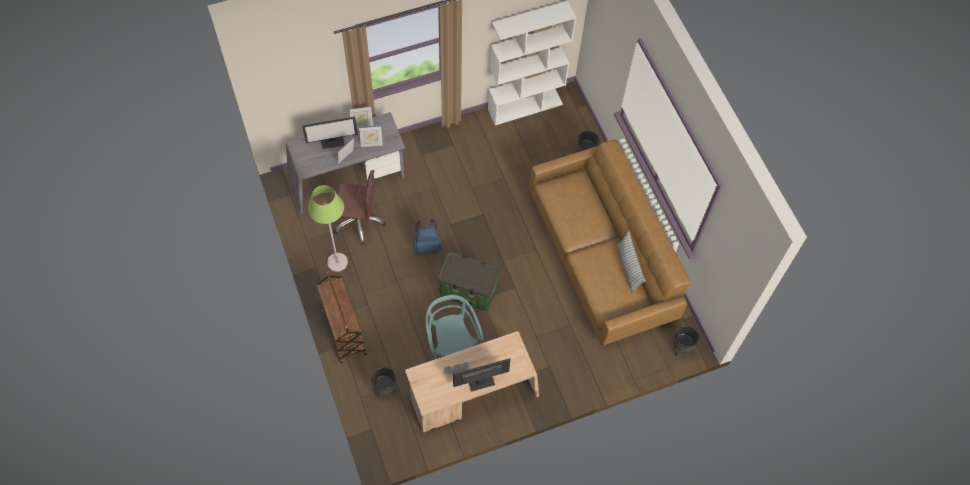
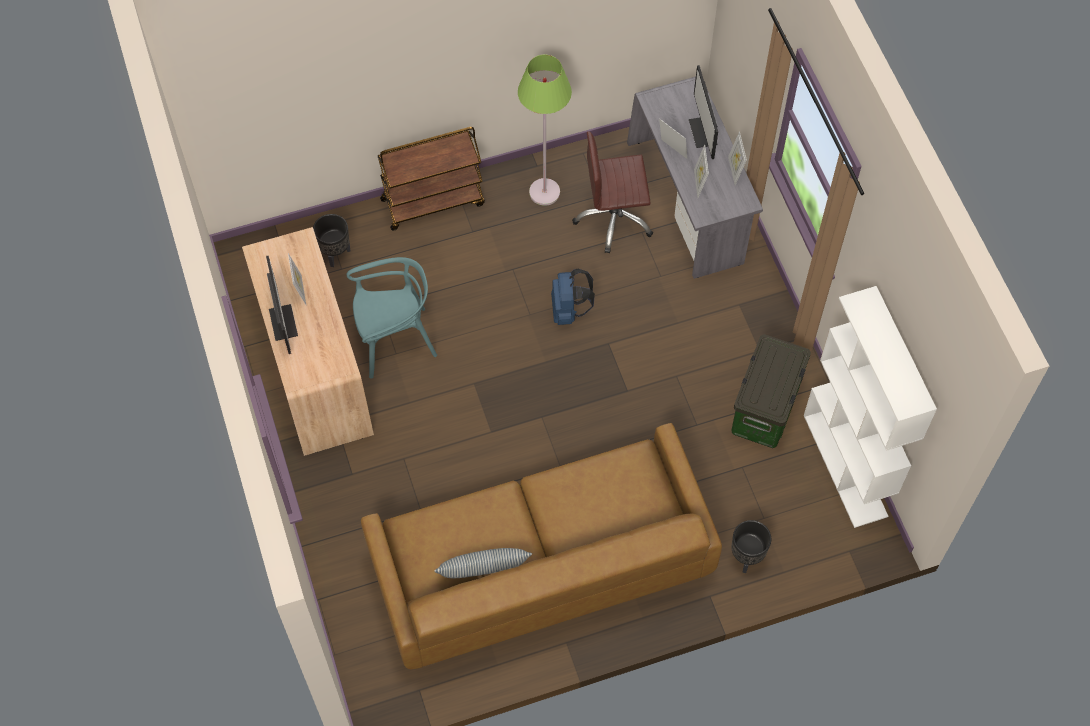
camera: 95 degrees right, 0 degrees up
(359, 221) = (614, 219): brown office chair -> brown office chair turned 75 degrees clockwise
(469, 292) = (486, 366): storage box -> storage box (765, 410)
(681, 349) = (365, 680): black planter -> none

